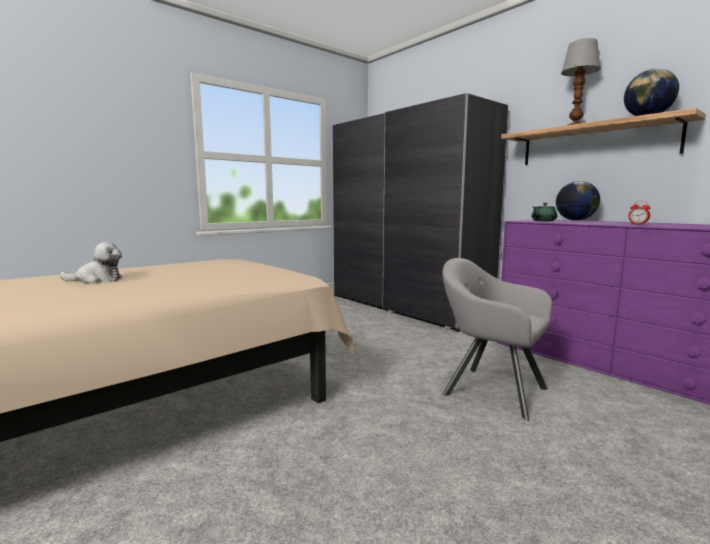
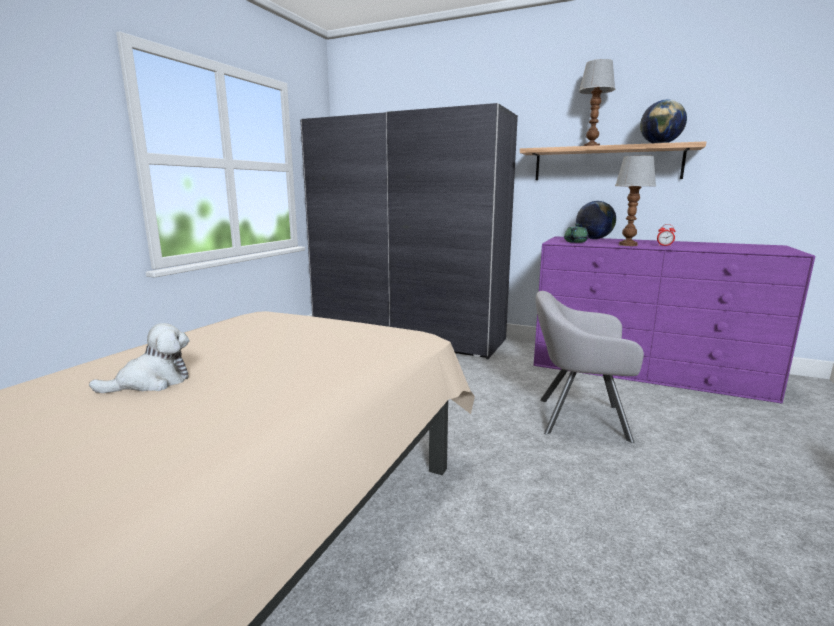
camera: 25 degrees left, 5 degrees up
(595, 223) = (628, 245): none -> table lamp

